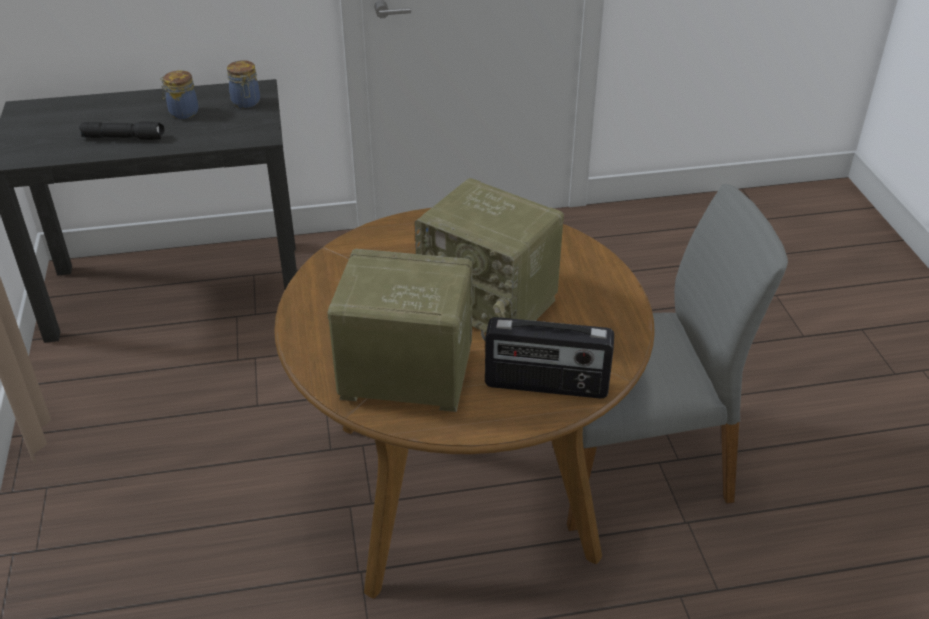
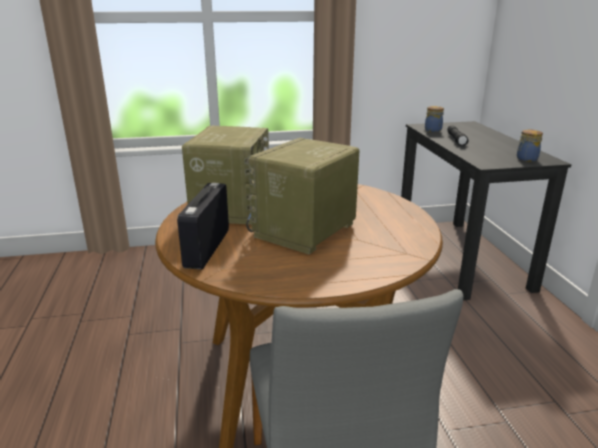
camera: 90 degrees right, 15 degrees down
(182, 112) = (497, 147): jar -> jar (433, 130)

